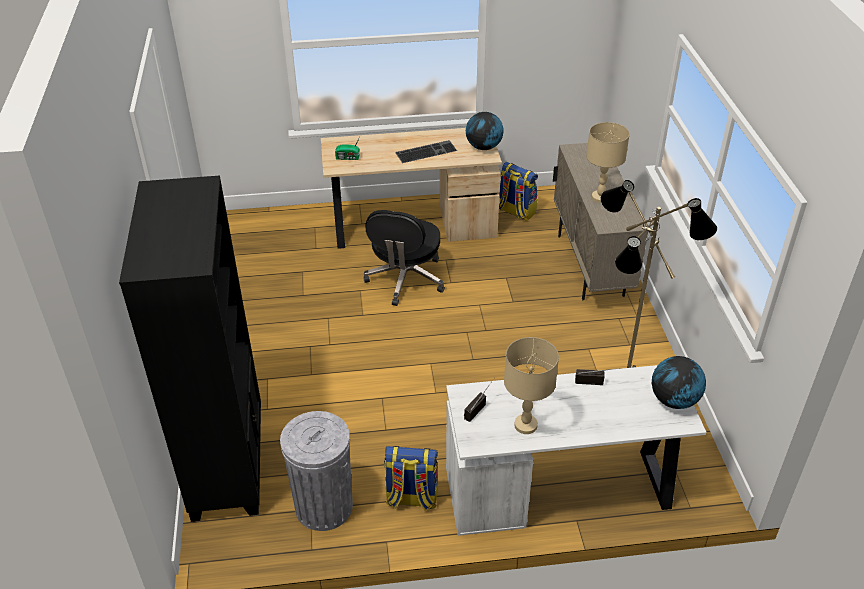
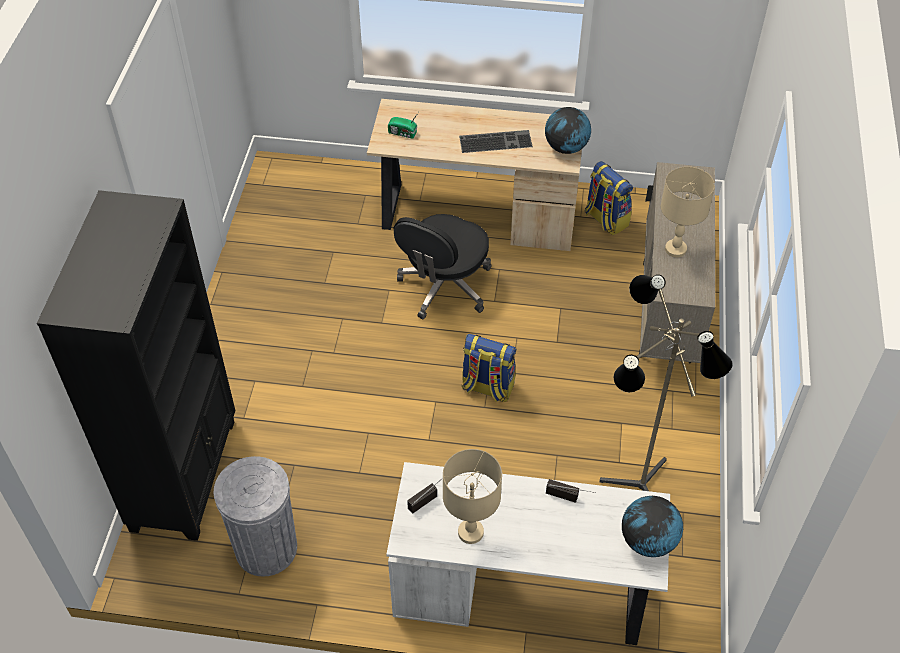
camera: 15 degrees right, 10 degrees up
(411, 498) = (359, 561): backpack -> backpack (487, 387)

